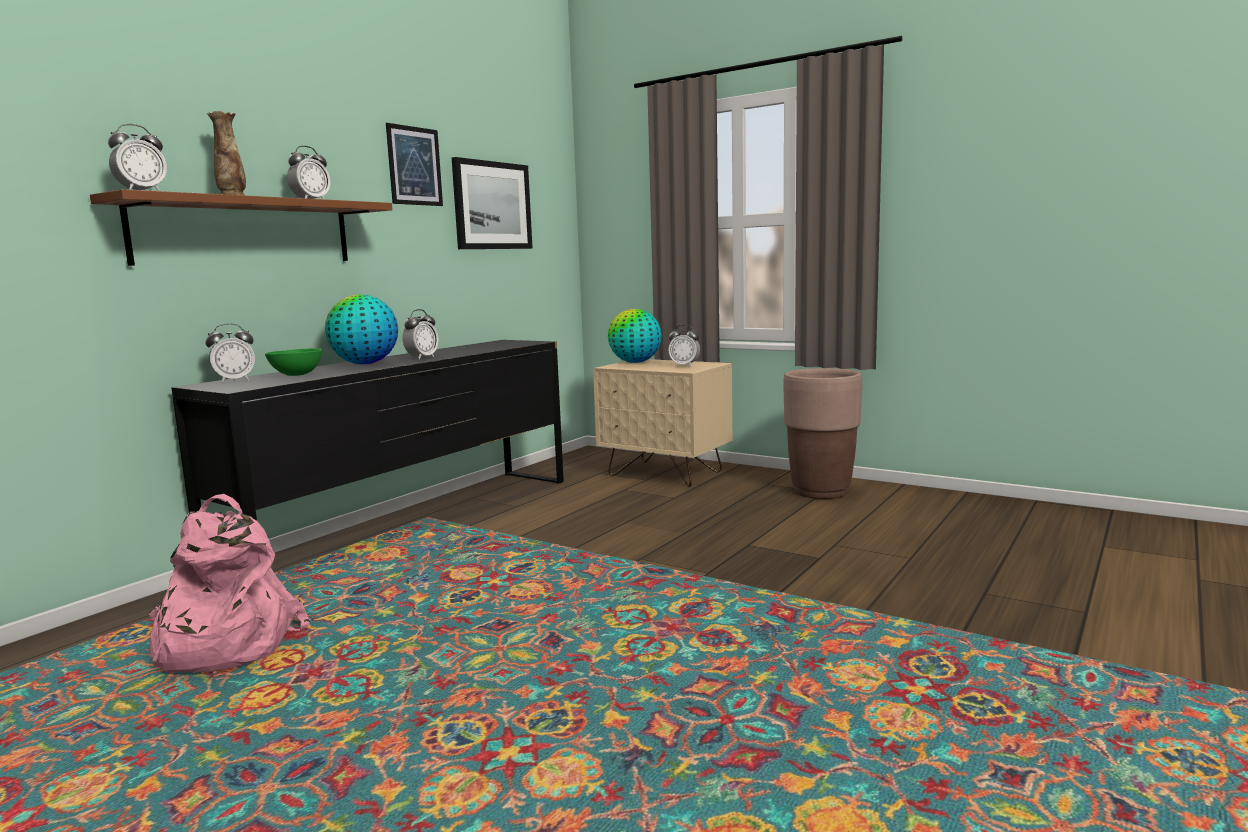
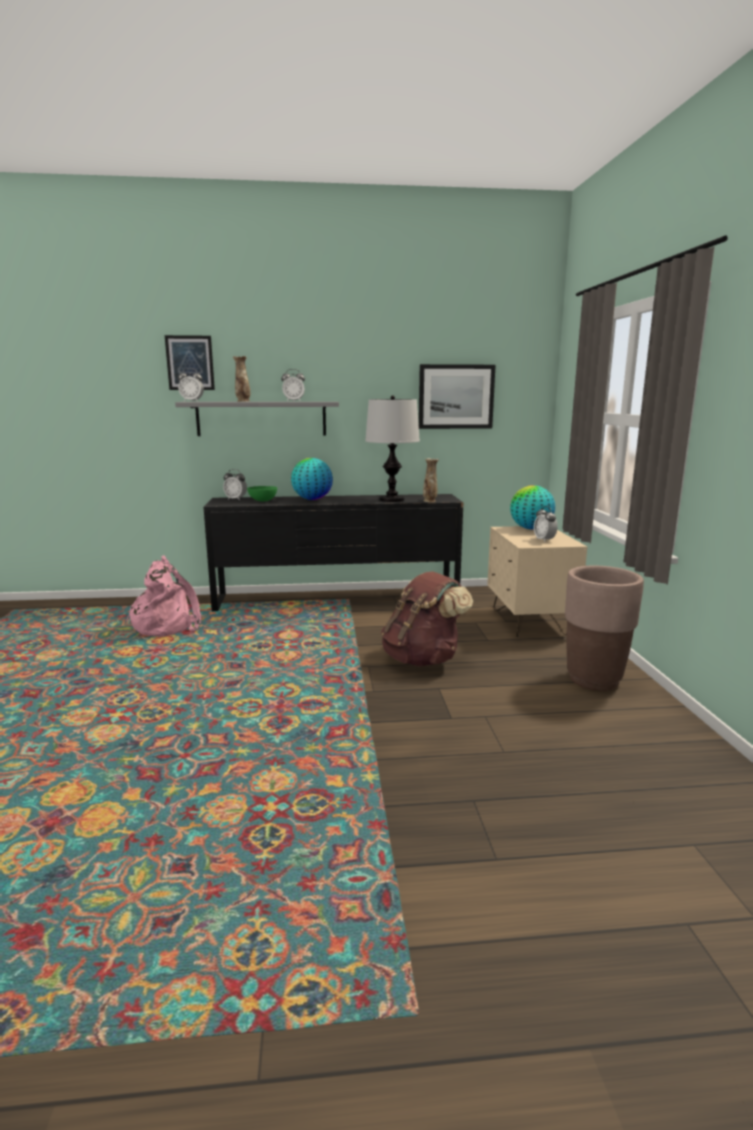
camera: 50 degrees right, 5 degrees up
(246, 232) = (261, 418): brown shelf -> grey shelf
(414, 166) = (385, 373): picture -> picture (190, 363)
(422, 358) = (348, 500): alarm clock -> none
(469, 350) = (392, 499): none -> table lamp
(519, 345) = (430, 501): none -> vase
(669, 532) = (423, 659): none -> brown backpack

